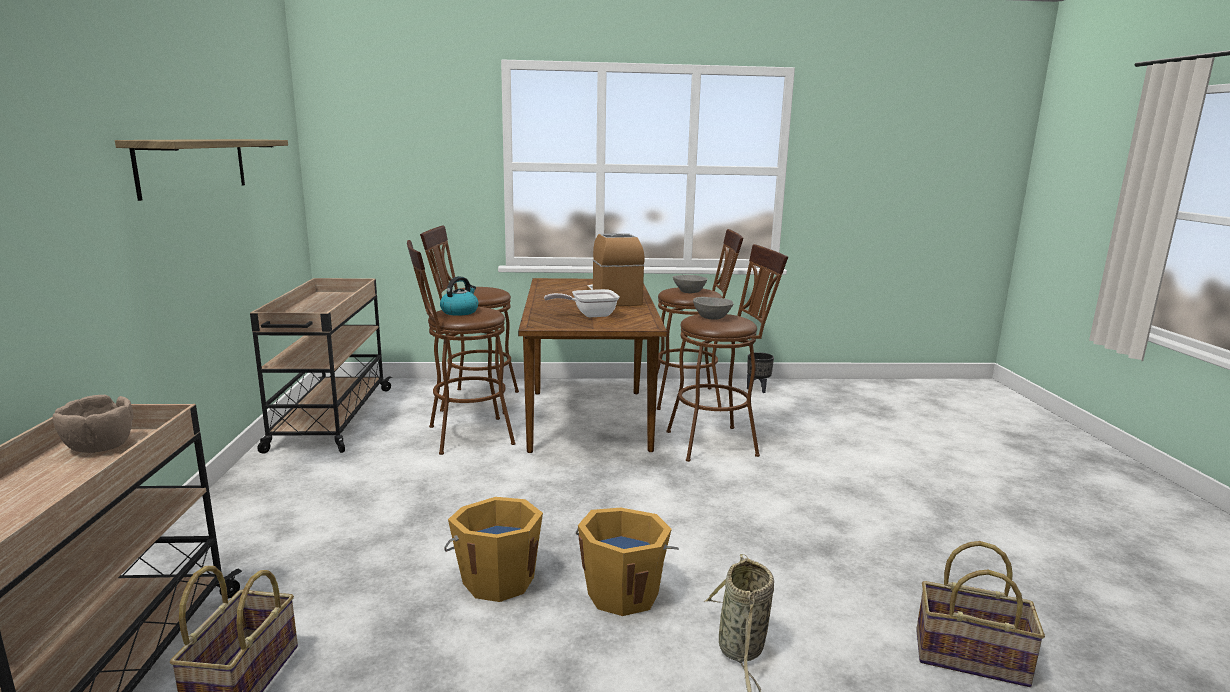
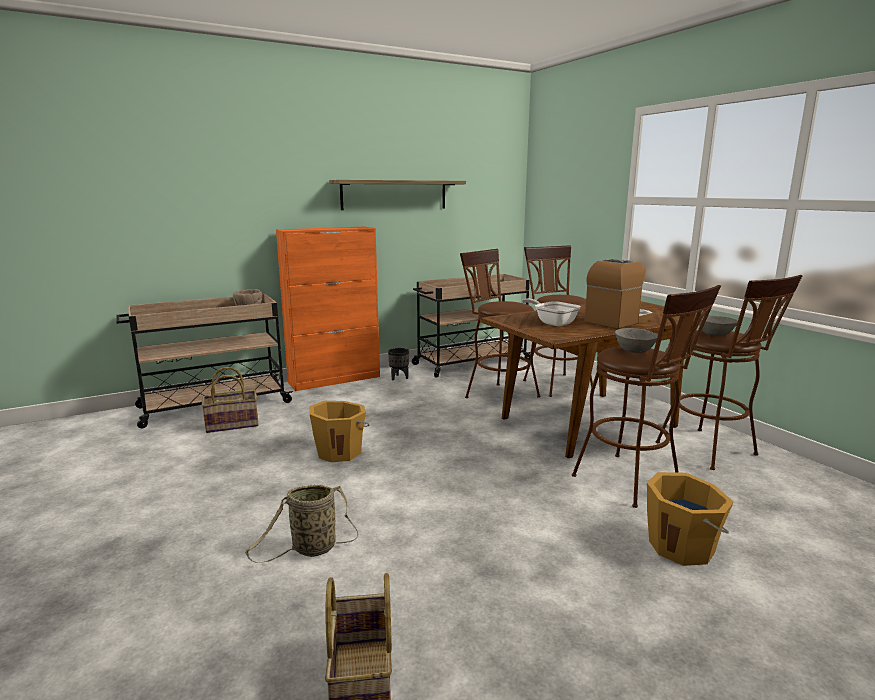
camera: 65 degrees right, 0 degrees up
(203, 529) = (335, 379): none -> orange cabinet
(460, 312) = (501, 303): kettle -> none
(623, 592) = (353, 491): orange bucket -> orange bucket (682, 547)
(757, 389) = (812, 479): black planter -> black planter (399, 377)

